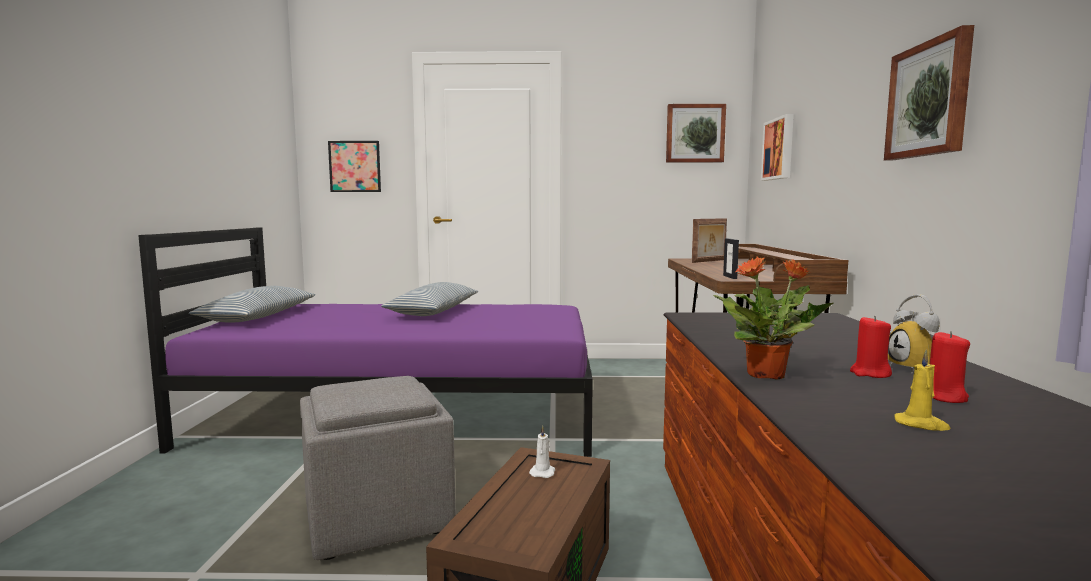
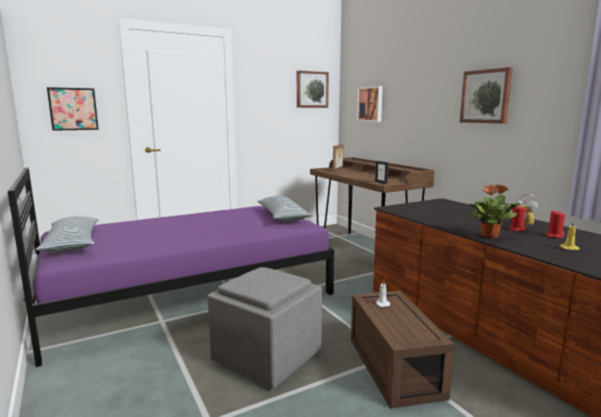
camera: 30 degrees left, 5 degrees up
(434, 311) = (198, 220): pillow -> pillow (282, 216)

